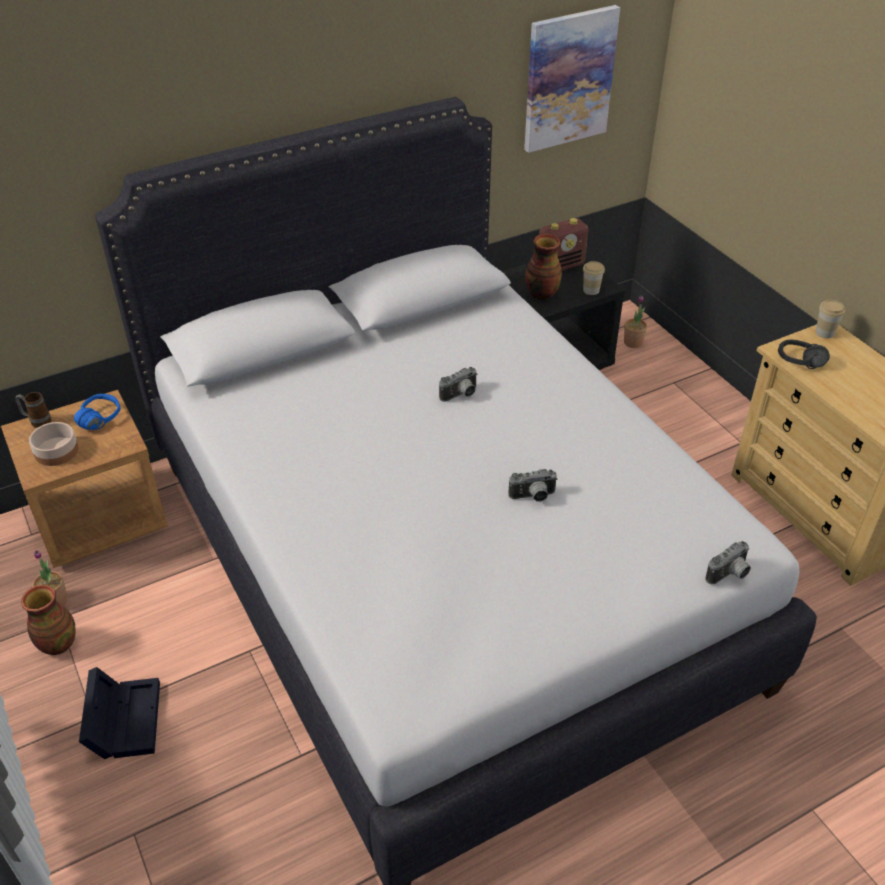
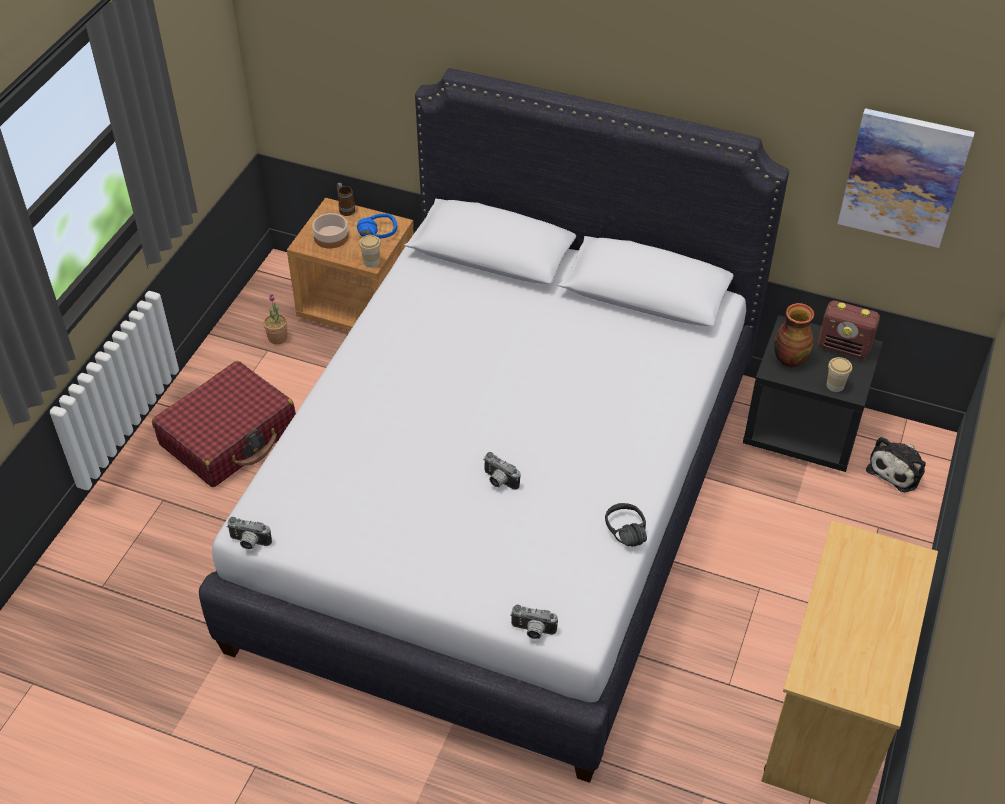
camera: 50 degrees right, 5 degrees up
(57, 644) = (249, 365): vase -> none
(124, 718) = (229, 436): black storage box -> red suitcase
(461, 395) = (562, 381): camera -> camera (249, 543)
(633, 342) = (897, 469): potted plant -> plush toy
(800, 366) = (837, 560): black headphones -> black headphones (619, 533)
(824, 332) = (909, 556): cup -> cup (371, 262)

